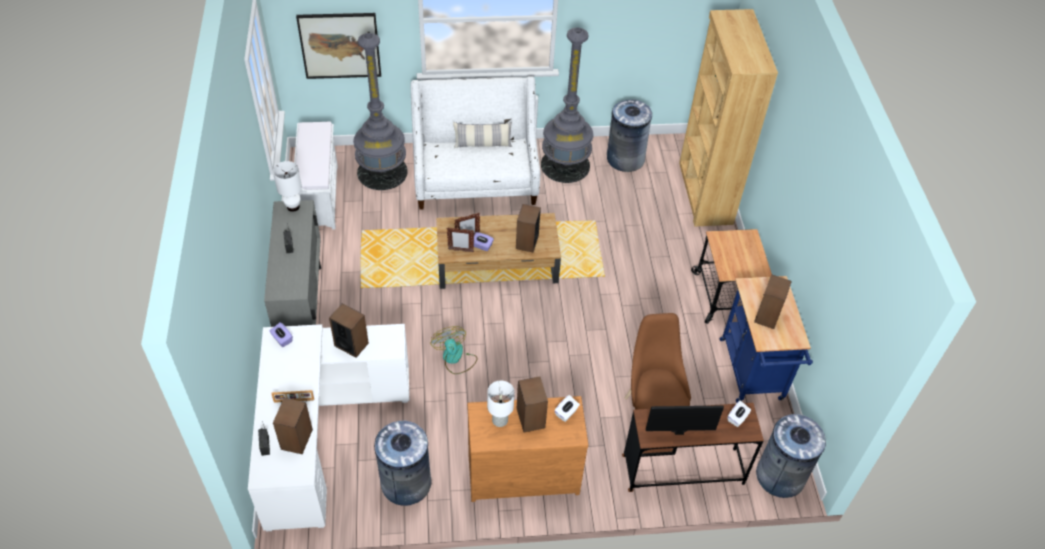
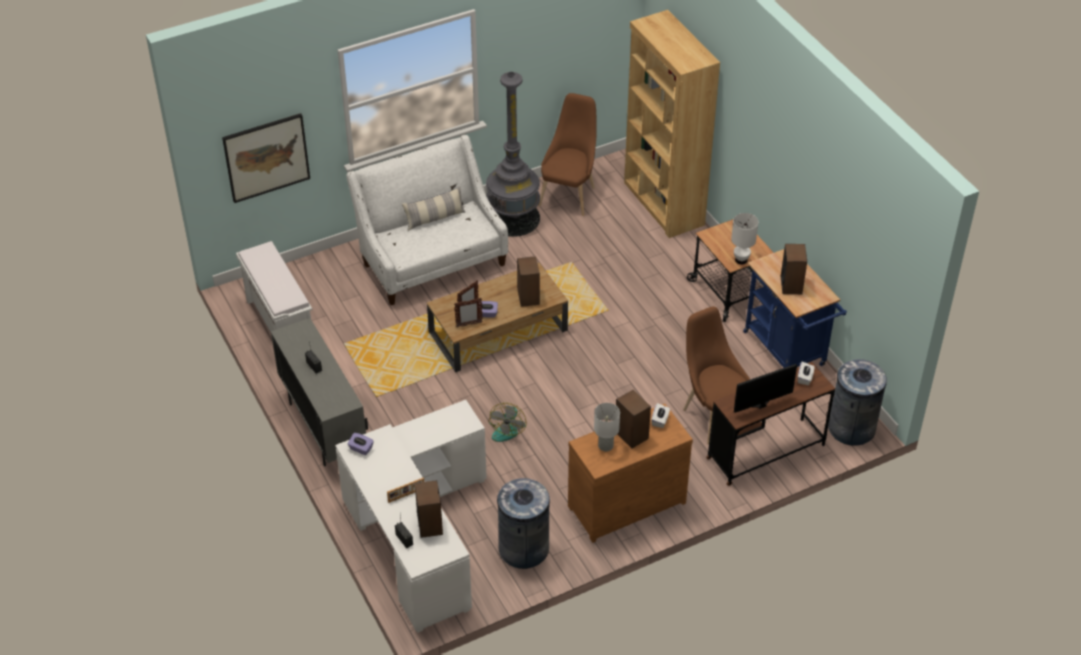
camera: 20 degrees left, 5 degrees down
(293, 207) = (293, 330): white table lamp -> white table lamp (741, 260)
(351, 344) = (427, 433): speaker -> none
(382, 172) = (330, 281): grey floor lamp -> none
(455, 358) = (507, 429): fan -> fan turned 120 degrees counterclockwise
(625, 158) = (569, 194): grey trash can -> brown chair

